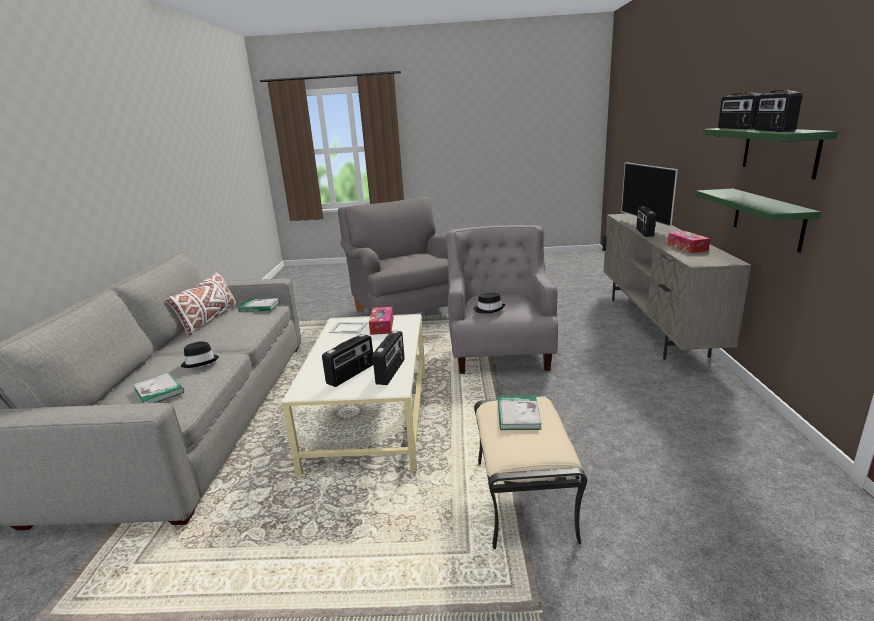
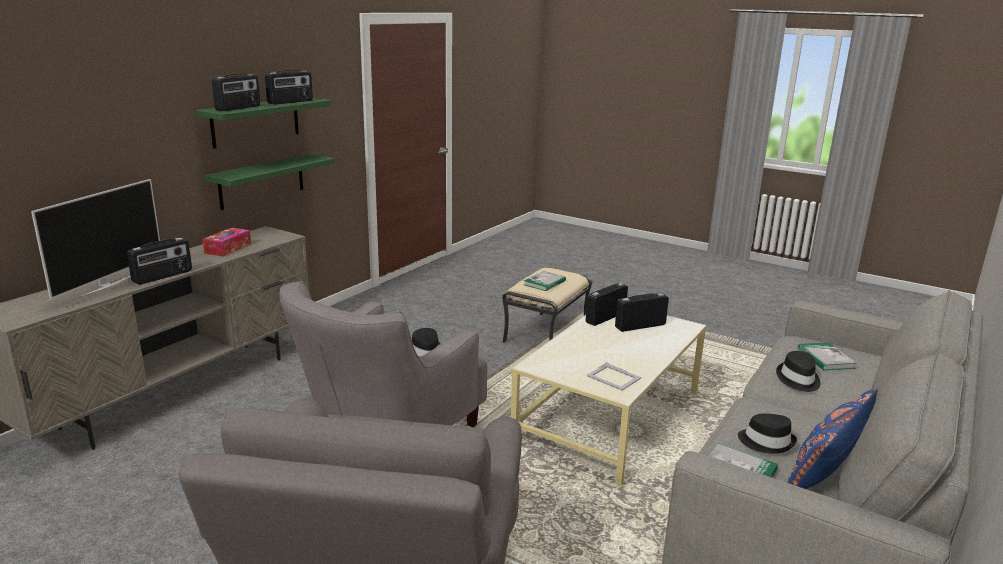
camera: 150 degrees left, 0 degrees up
(208, 319) = (827, 468): white pillow -> blue pillow
(240, 319) = (766, 442): none -> black hat
(382, 326) = (573, 365): tissue box -> none

